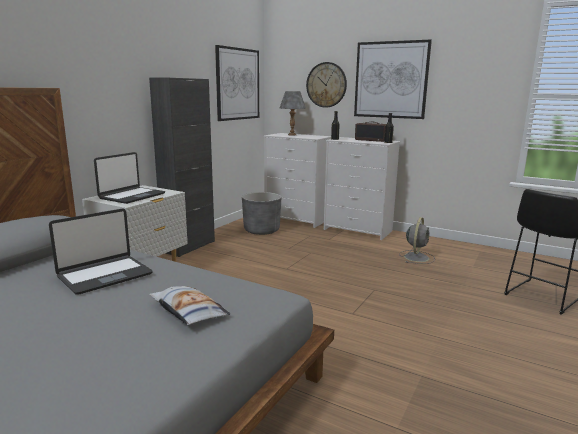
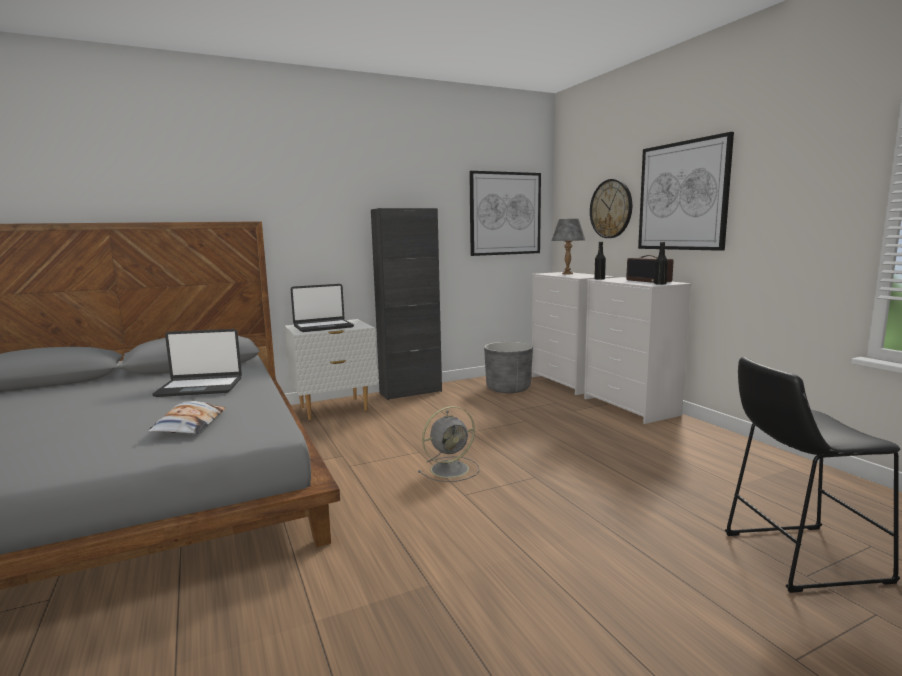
camera: 35 degrees right, 5 degrees down
(416, 257) = (662, 454): grey fan -> grey fan (451, 469)

